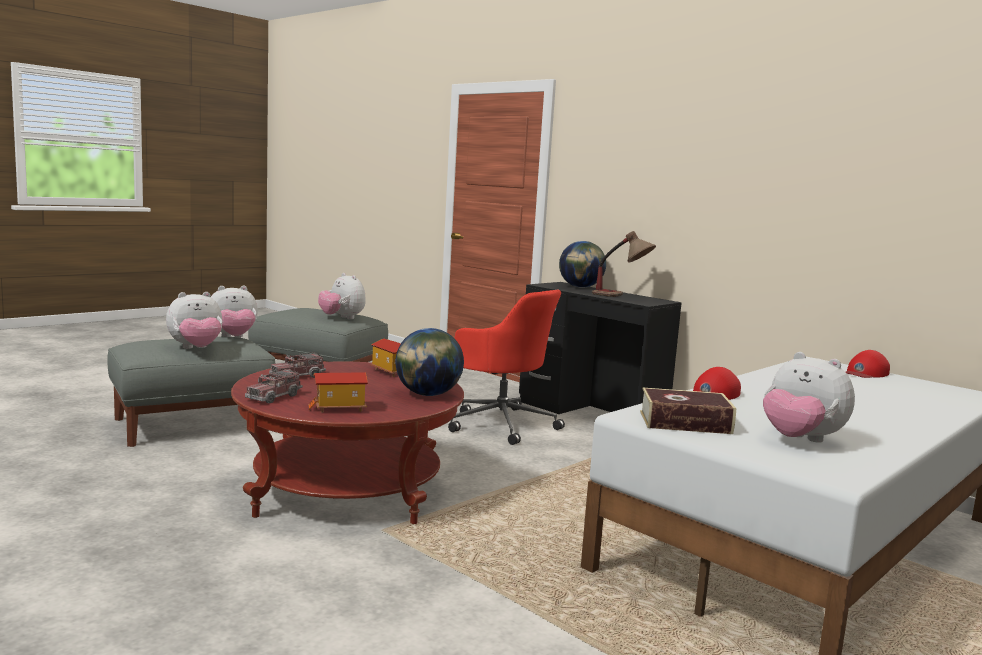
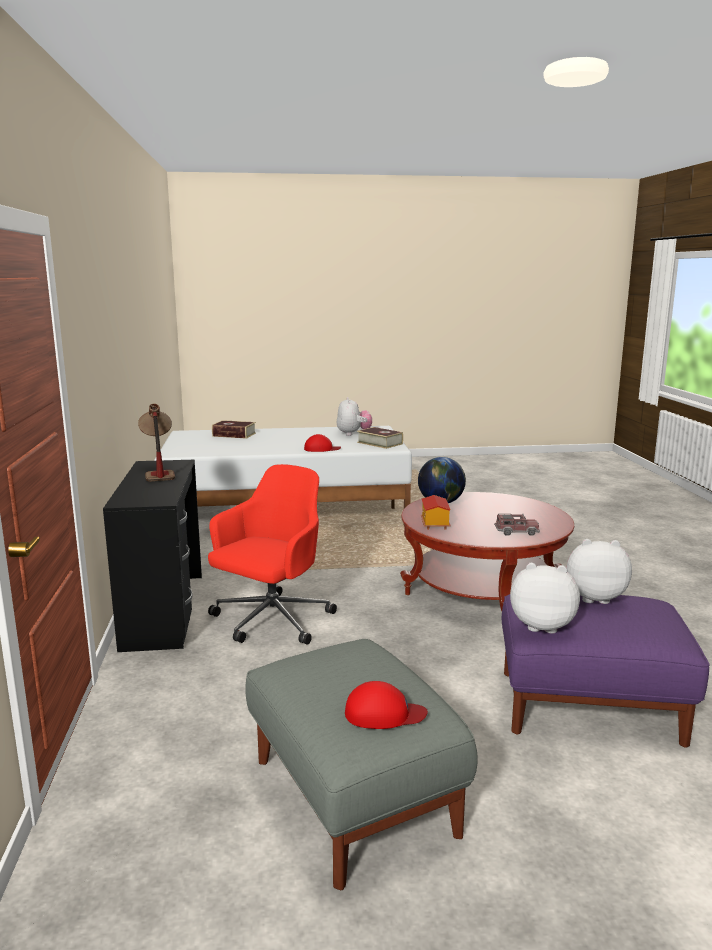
camera: 140 degrees left, 5 degrees up
(193, 424) = (588, 706): grey ottoman -> purple ottoman
(273, 397) = (546, 516): toy truck -> none
(339, 408) = (510, 502): toy house -> none
(342, 318) = (339, 658): plush toy -> none
(500, 424) = (271, 621): red office chair -> red office chair turned 45 degrees clockwise
(580, 287) = (134, 492): globe -> none
(865, 373) = (182, 445): red cap -> red cap (384, 714)
(913, 401) = (234, 435): none -> book

